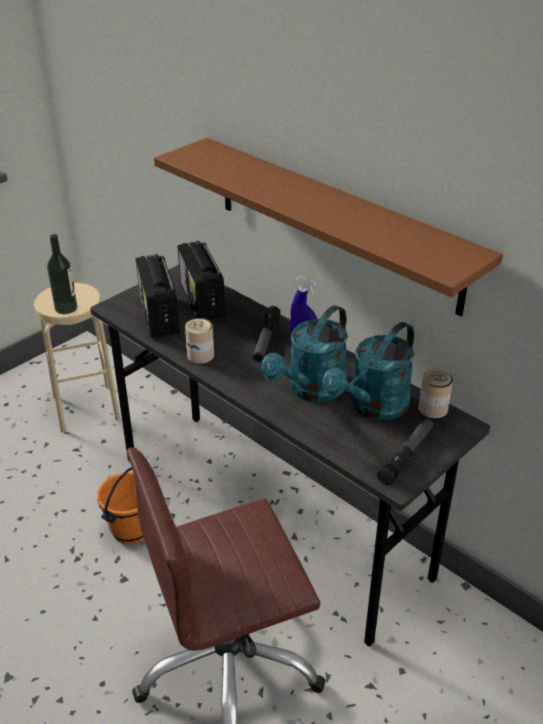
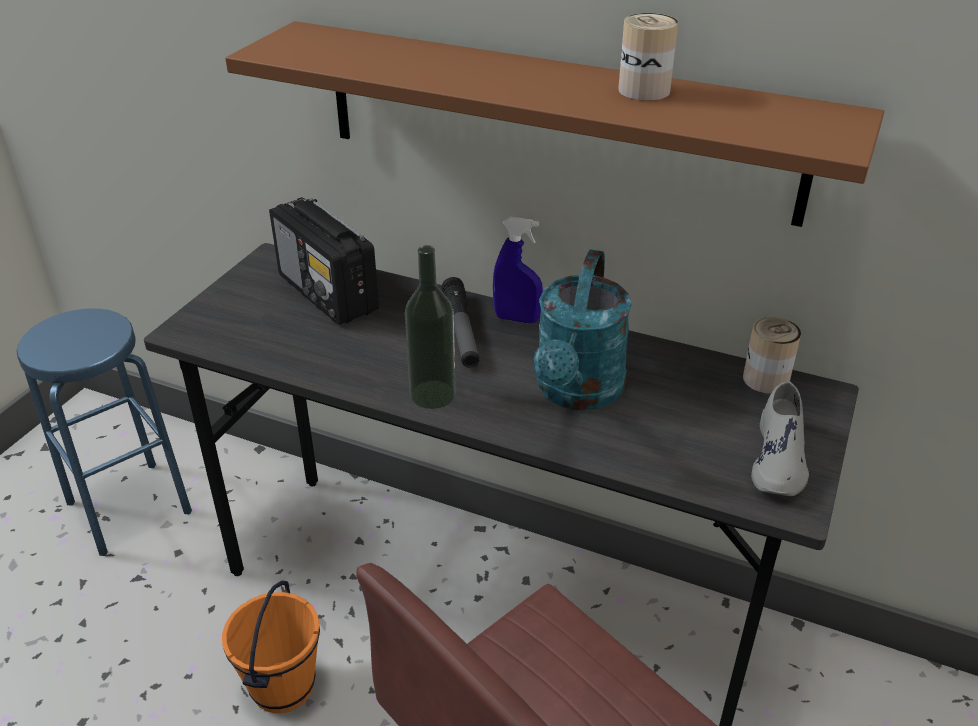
camera: 20 degrees left, 0 degrees up
(66, 308) = (79, 352): bottle -> bottle (432, 394)
(86, 408) = (129, 507): beige stool -> blue stool
(159, 316) = (270, 330): radio -> none
(200, 355) = (372, 377): can -> can (644, 90)
(373, 408) = (683, 398): turquoise watering can -> none
(407, 455) = (778, 458): flashlight -> grey shoe

